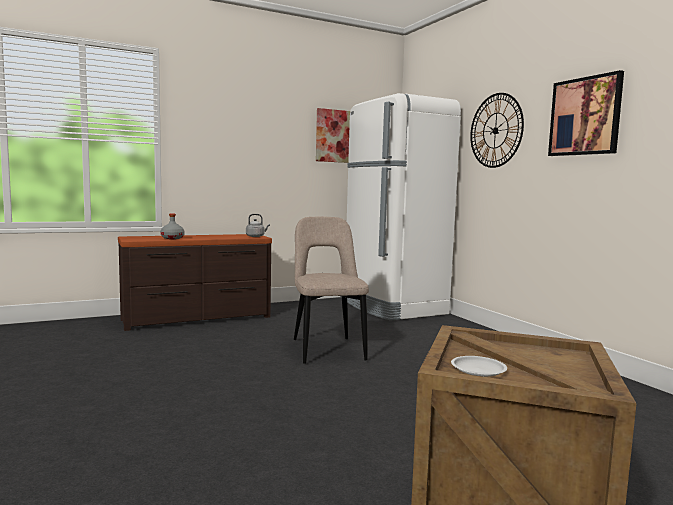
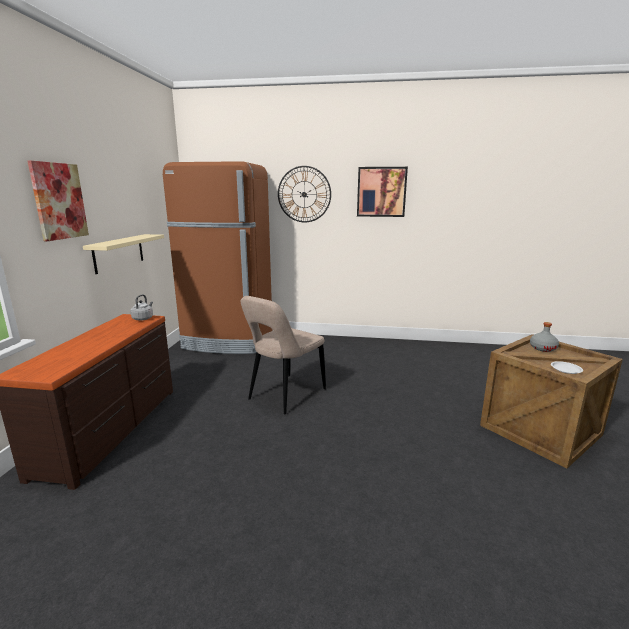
camera: 55 degrees left, 10 degrees up
(172, 238) = (82, 352): grey bottle -> grey bottle (542, 348)
(282, 184) = (119, 253): none -> beige shelf
(327, 349) = (284, 395): beige chair -> beige chair turned 75 degrees counterclockwise
(334, 136) = (146, 194): picture -> picture (59, 201)
(392, 307) = (229, 341): white fridge -> brown fridge

